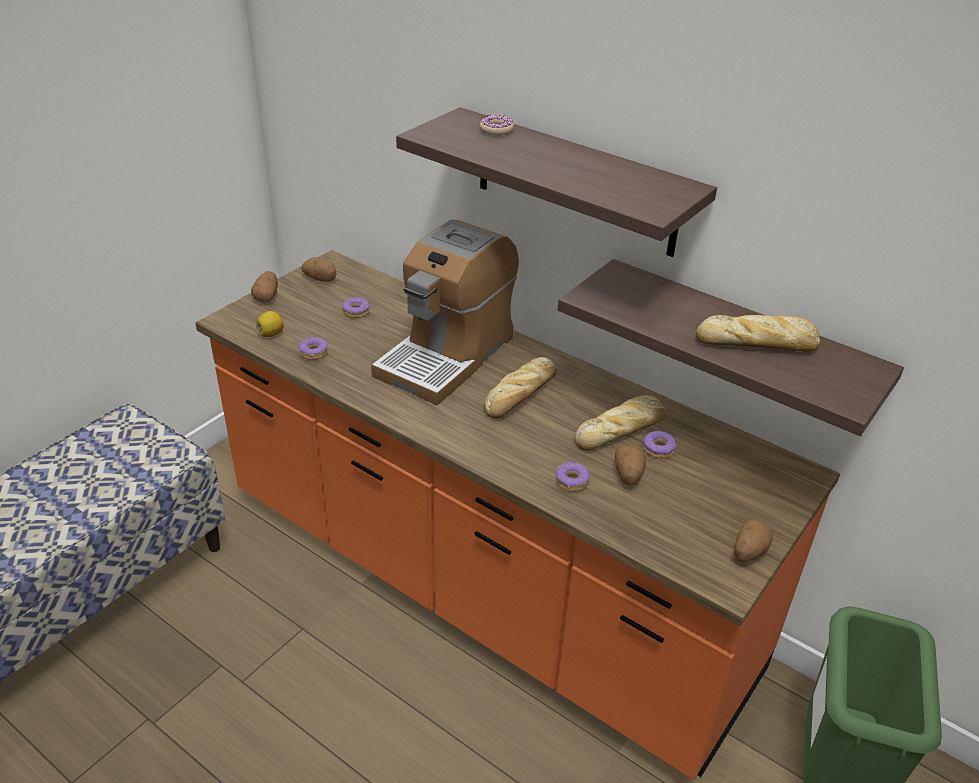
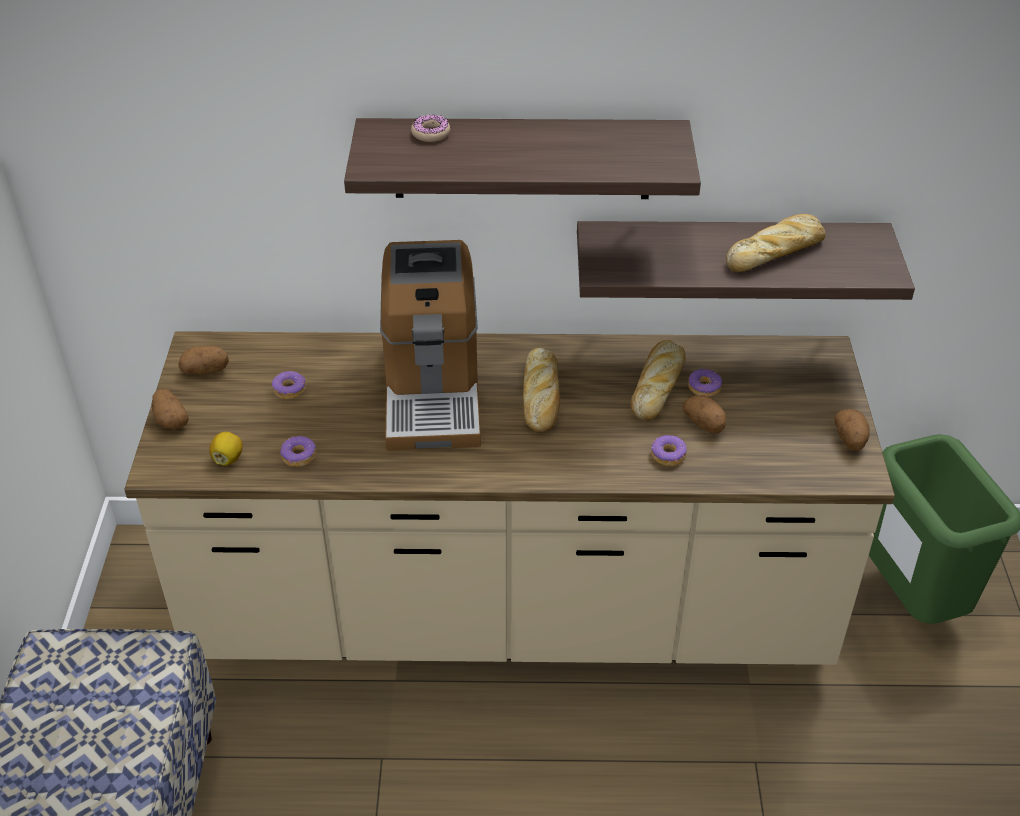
camera: 35 degrees left, 5 degrees up
(482, 583) = (510, 610): orange counter -> beige counter

